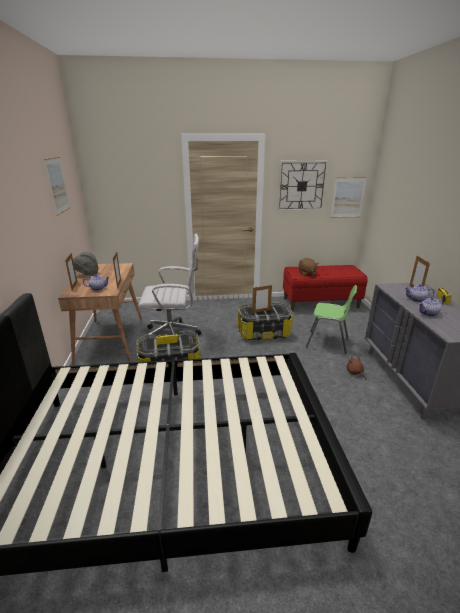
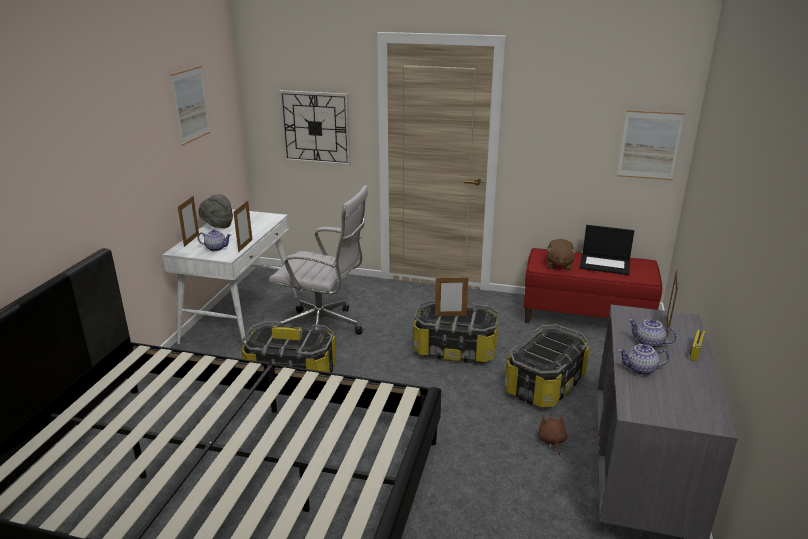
camera: 20 degrees right, 0 degrees up
(110, 339) = (240, 319): brown desk -> white desk
(301, 186) = (565, 120): wall clock -> wall clock (315, 128)
(327, 342) = (545, 385): green chair -> storage box
(330, 270) = (605, 264): none -> laptop

